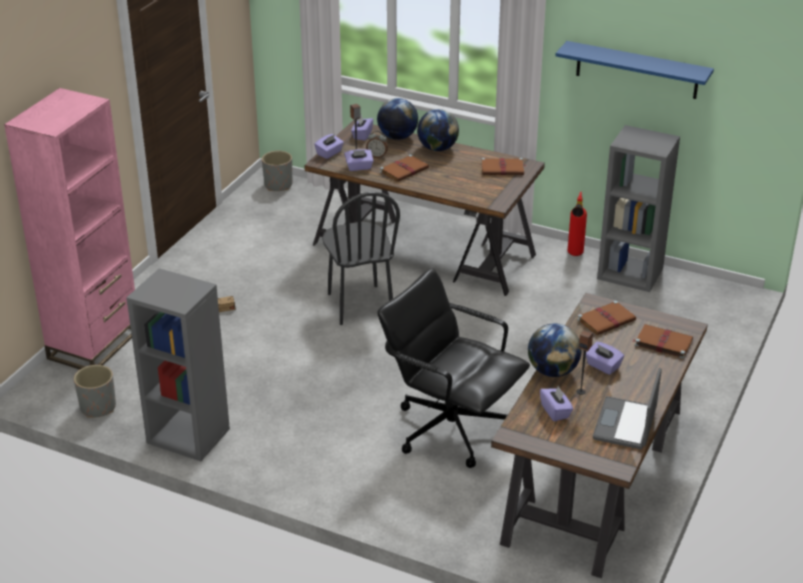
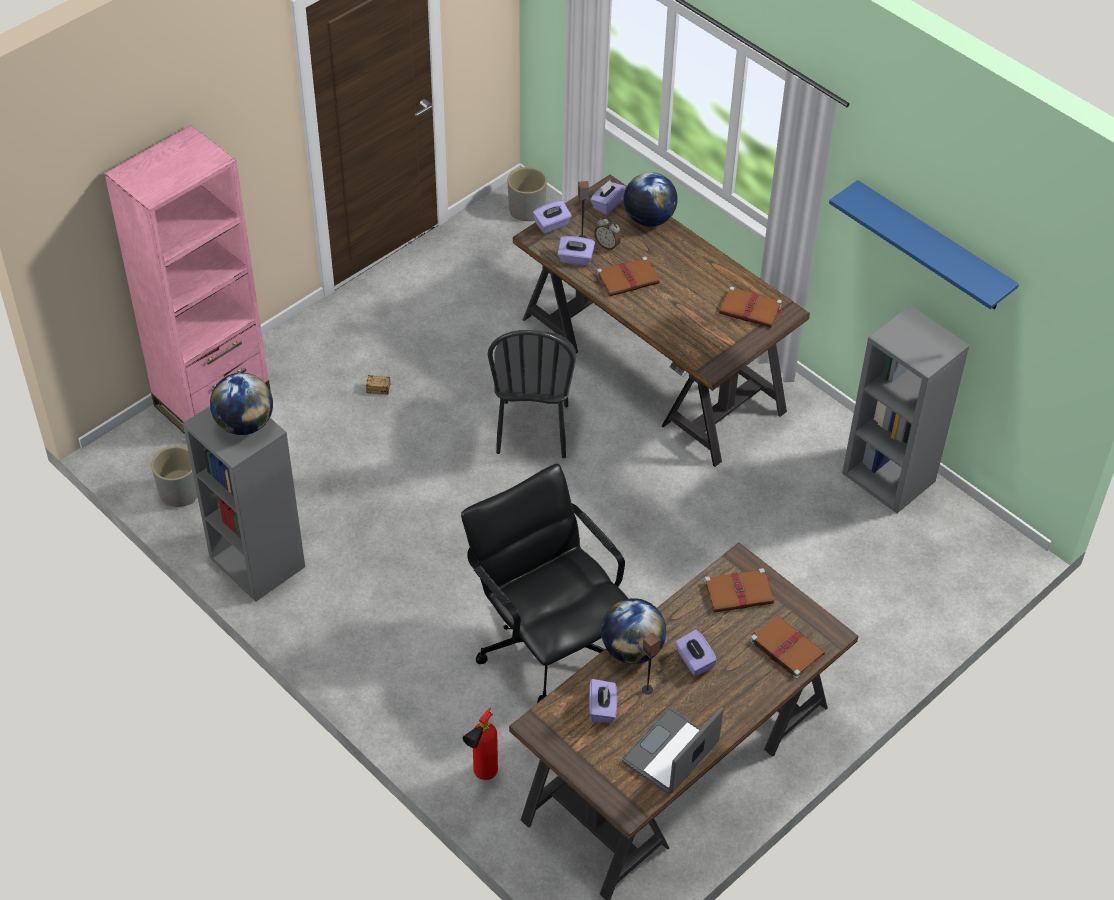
camera: 20 degrees right, 15 degrees up
(437, 148) = (688, 252): globe -> globe (244, 424)
(574, 255) = (834, 427): fire extinguisher -> fire extinguisher (482, 776)

